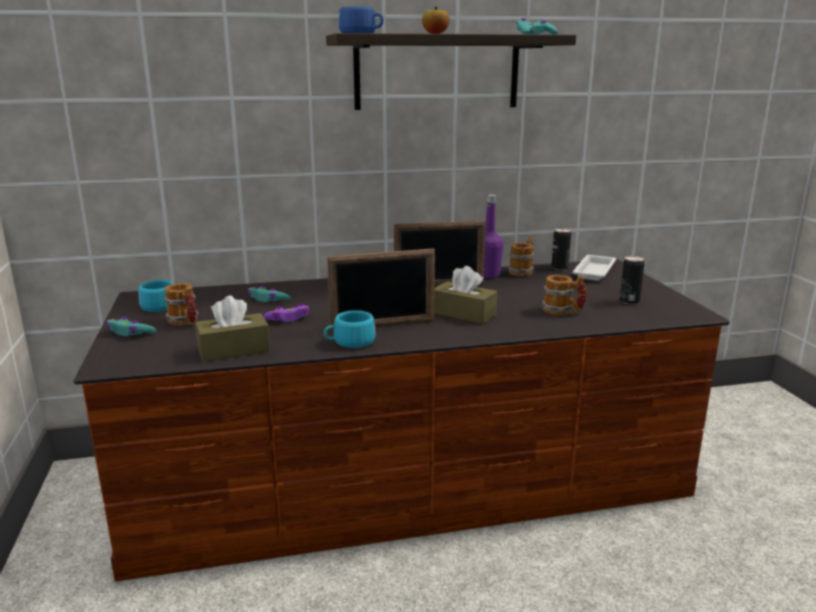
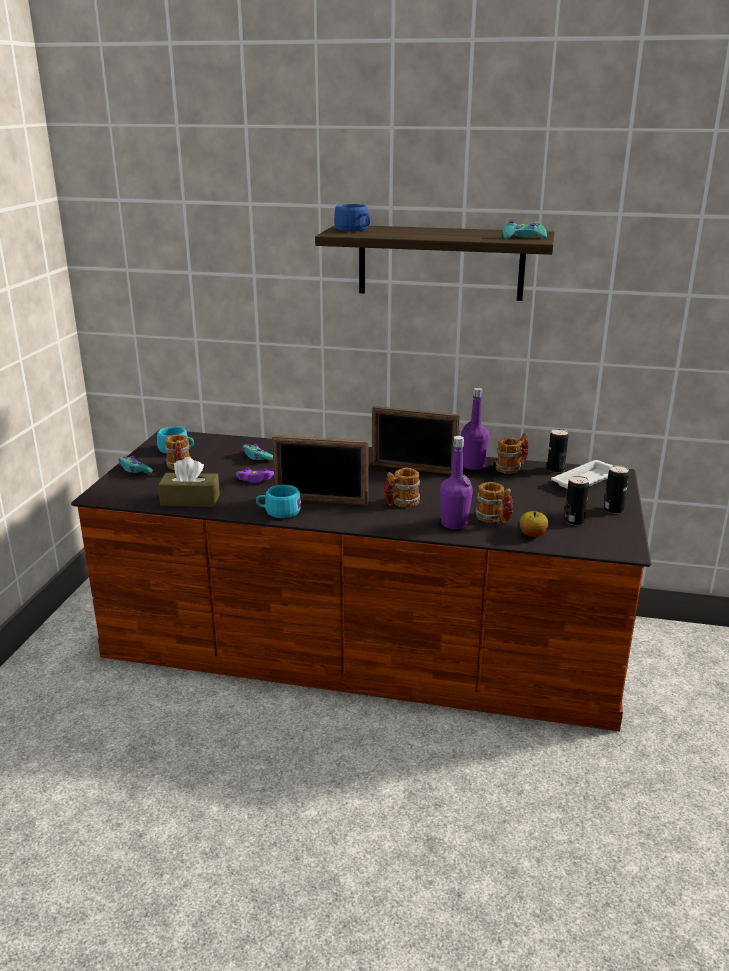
camera: 25 degrees right, 5 degrees up
(435, 34) = (422, 233): apple -> apple (532, 535)
(463, 314) = (401, 503): brown tissue box -> mug
(534, 321) = (454, 524): none -> purple bottle
(646, 288) = (613, 510): none -> can

